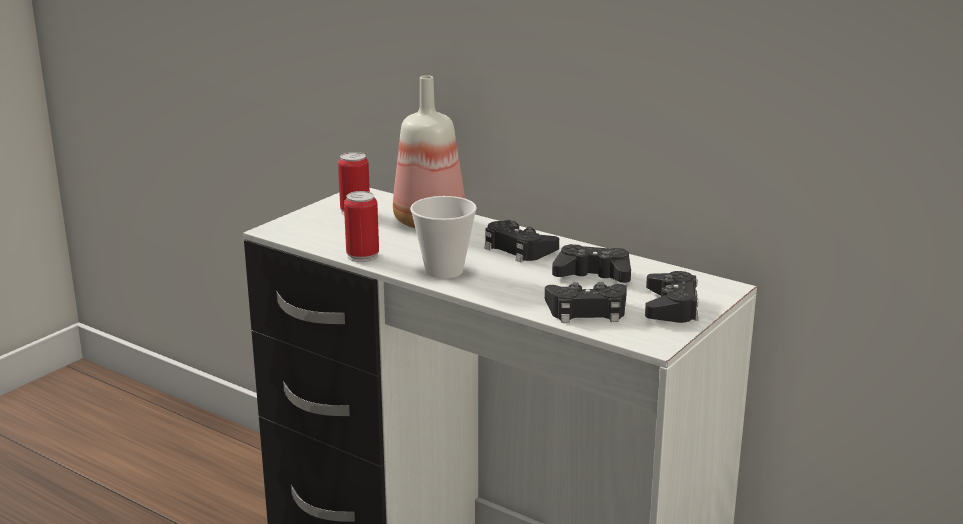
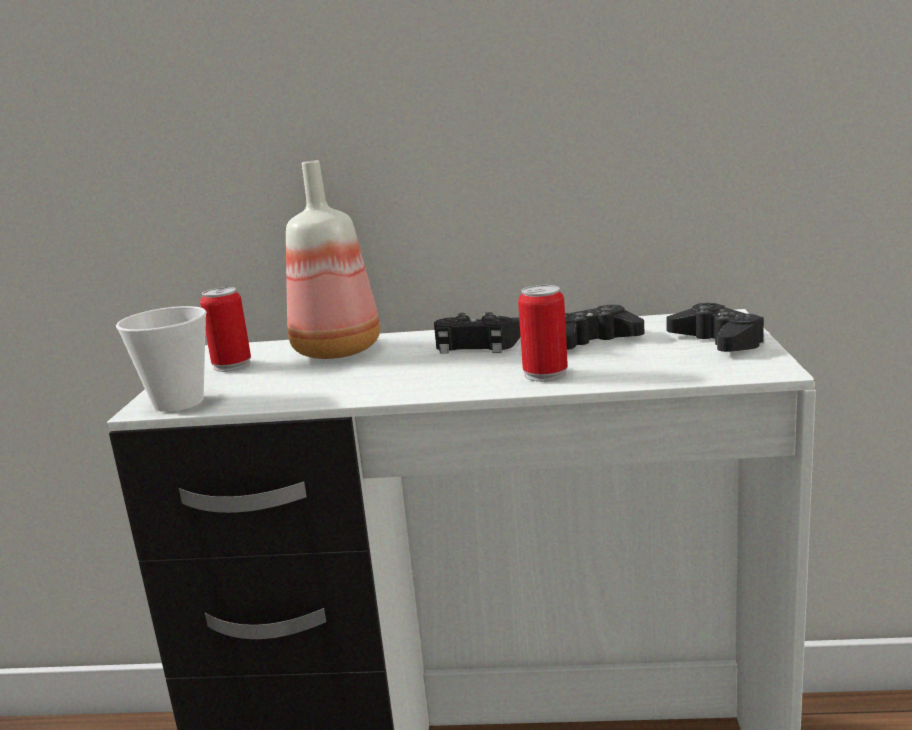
camera: 30 degrees left, 5 degrees down
(362, 256) = (310, 397): can -> can (545, 374)
(444, 270) = (433, 381): cup -> cup (178, 402)
(587, 311) = (651, 367): black game controller -> none

